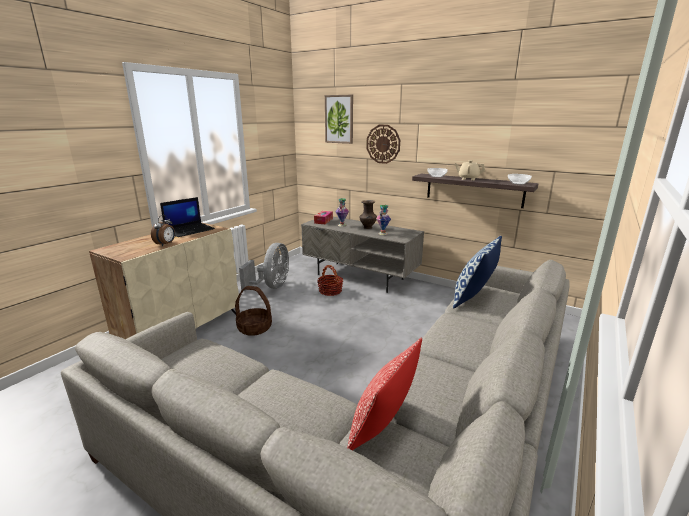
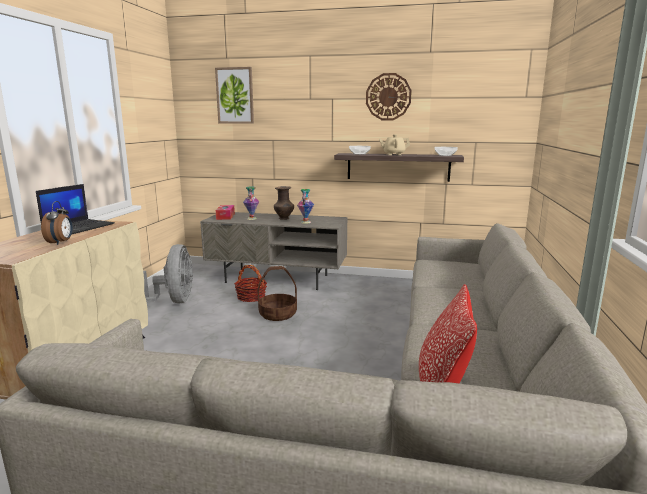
camera: 20 degrees left, 5 degrees down
(254, 328) = (178, 348): basket -> basket (277, 314)
(383, 144) = (292, 122): wall clock -> wall clock (388, 97)
(473, 298) = (434, 271): pillow -> none

